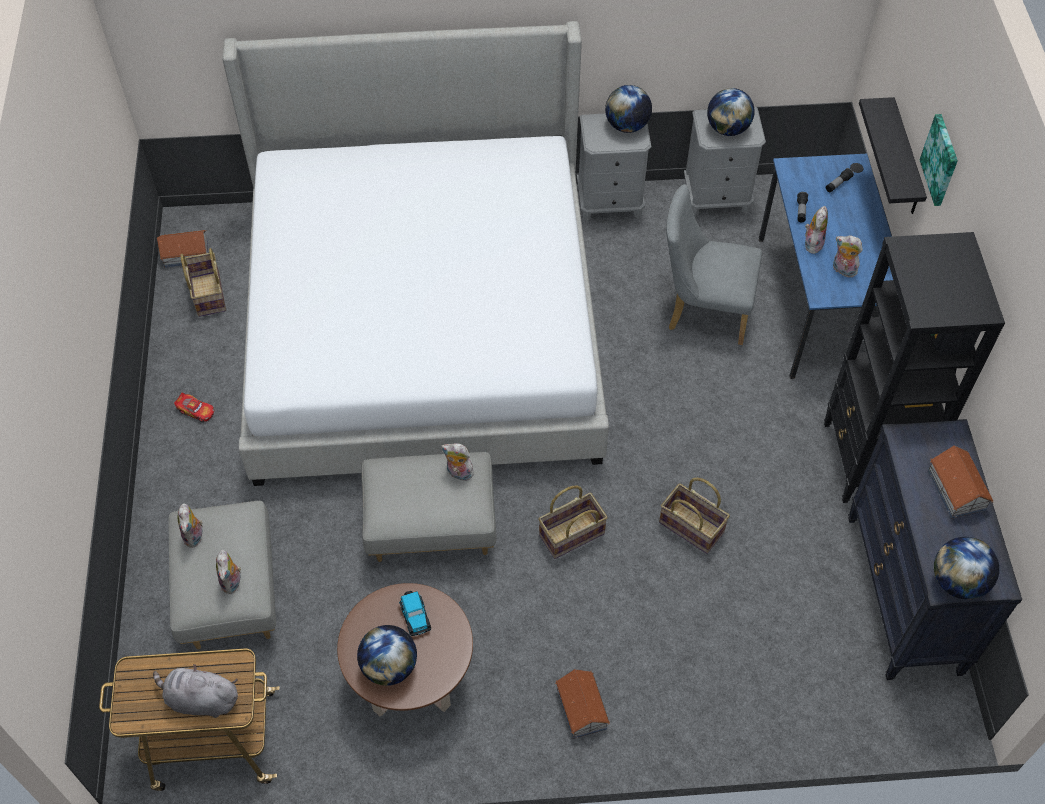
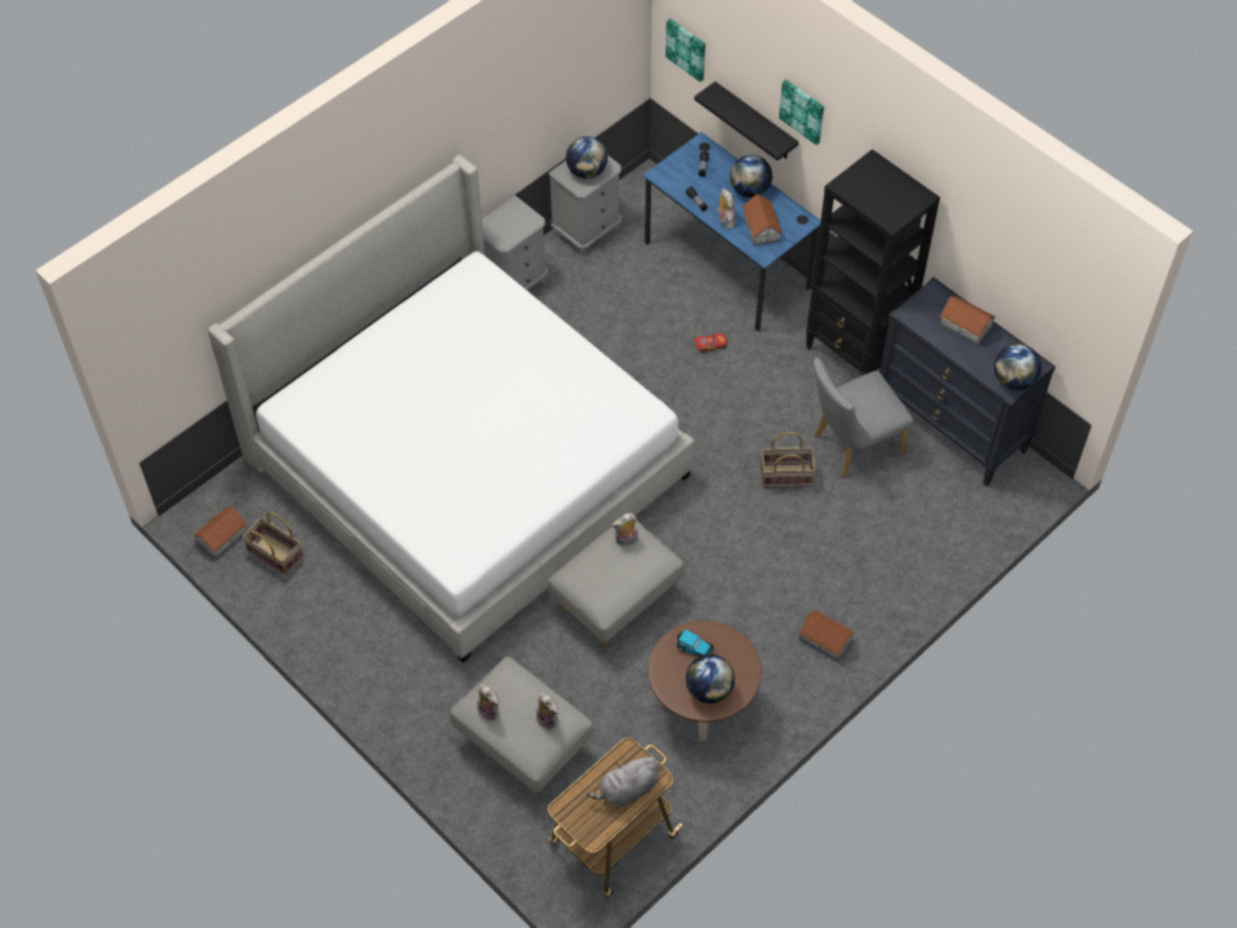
camera: 40 degrees left, 0 degrees up
(196, 411) = (361, 643): toy car -> toy car (710, 345)
(572, 535) = (715, 537): basket -> none
(627, 126) = (513, 213): globe -> globe (750, 190)
(702, 310) = (655, 322): grey chair -> grey chair (852, 445)
(842, 270) = (761, 227): plush toy -> toy house
(888, 50) = (687, 49): none -> picture

